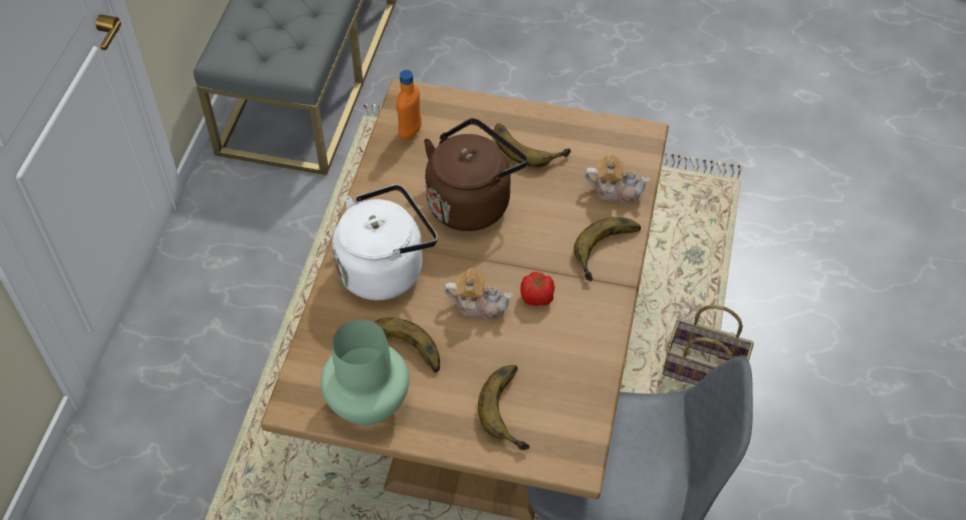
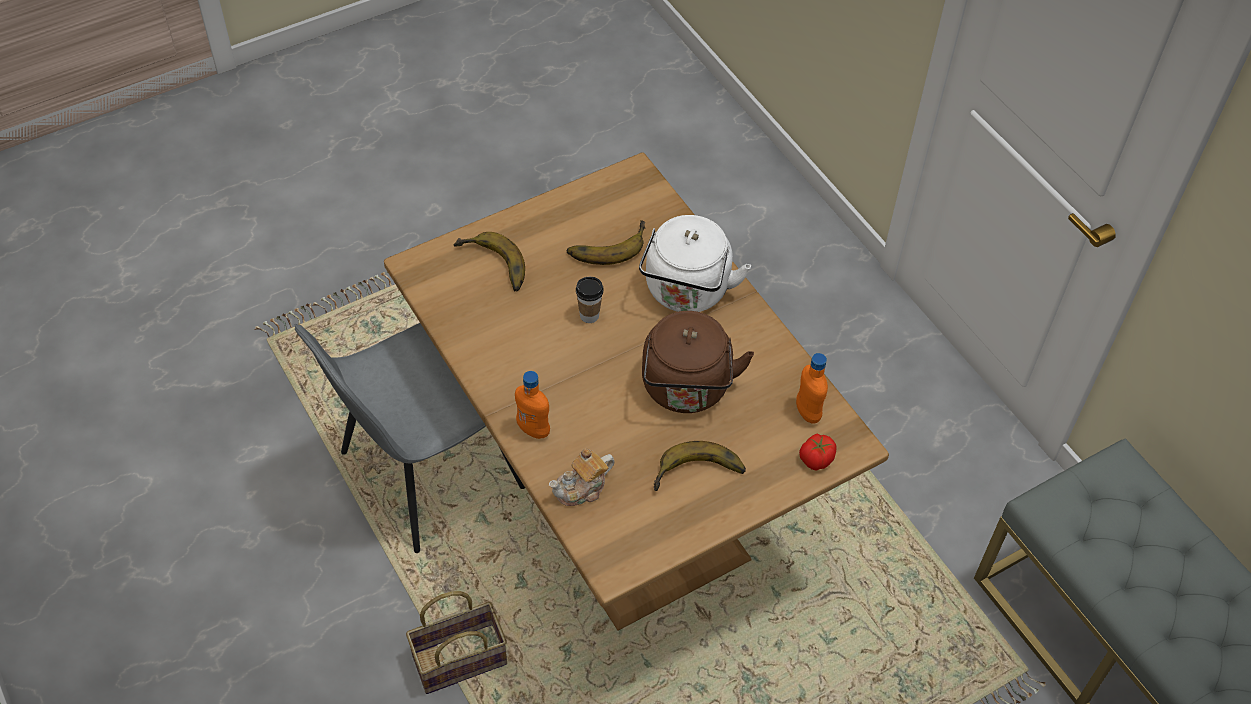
camera: 135 degrees right, 0 degrees up
(369, 402) = (590, 206): green vase -> none
(479, 305) = (589, 315): teapot -> cup
(537, 298) = (553, 352): tomato -> tomato (815, 459)
(610, 252) = (533, 429): banana -> orange bottle

